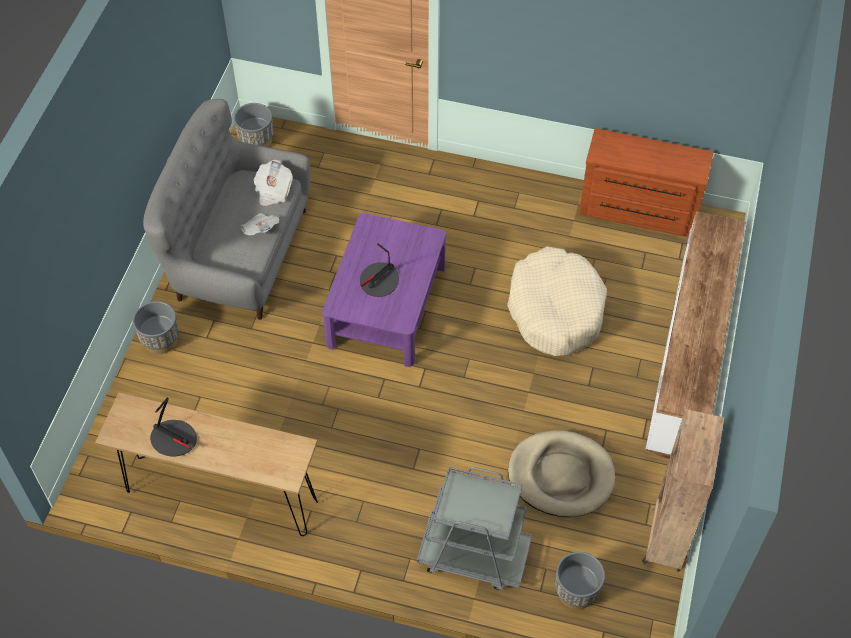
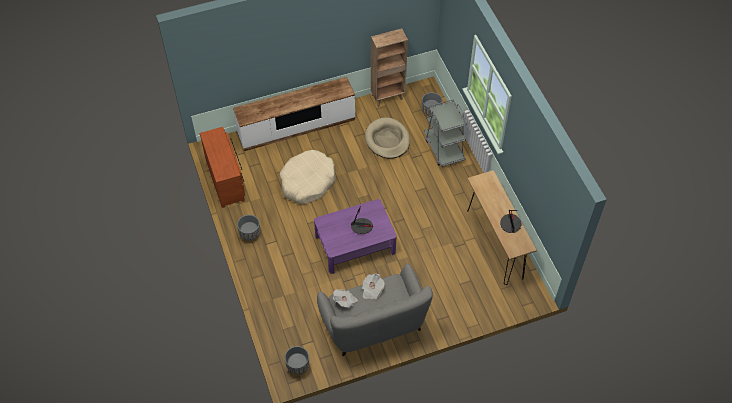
camera: 125 degrees left, 0 degrees up
(160, 340) = (446, 320): grey planter -> grey planter (250, 235)

